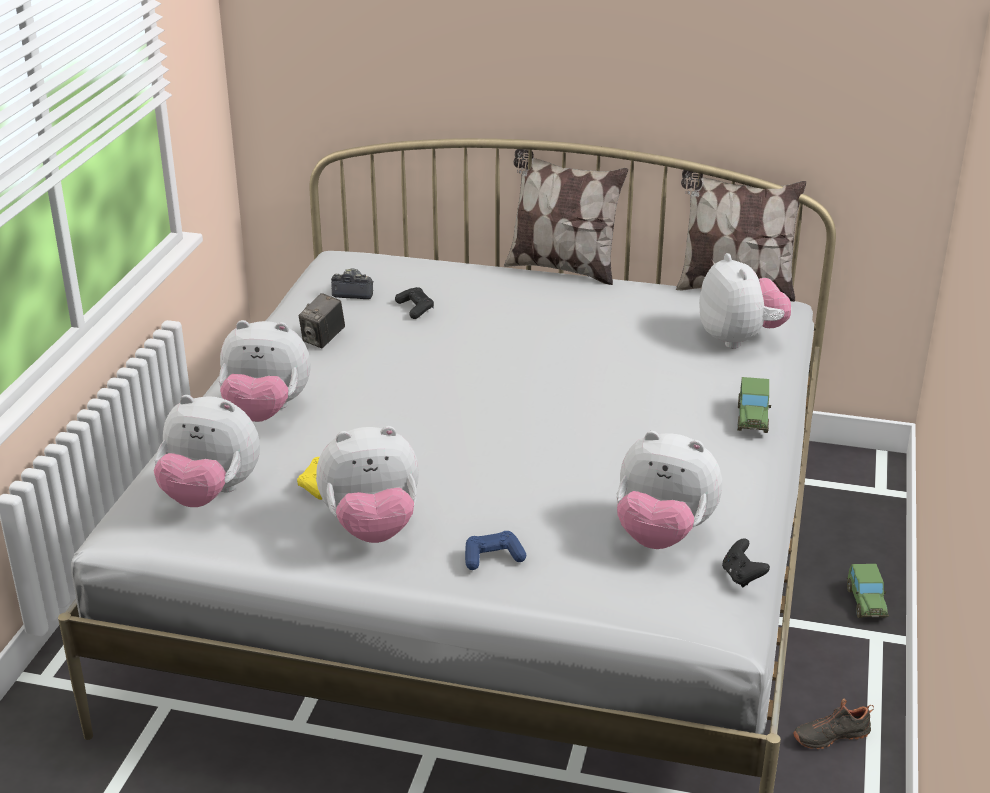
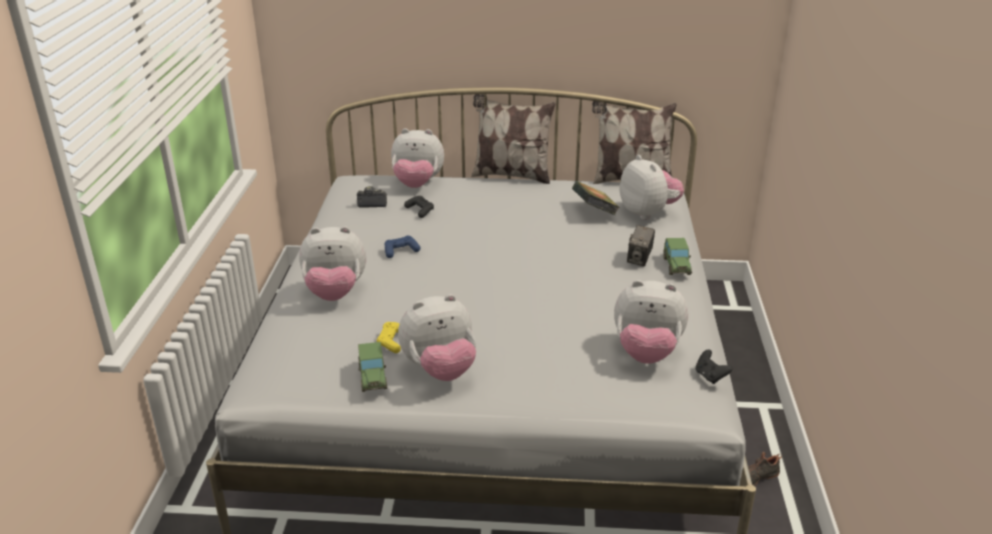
camera: 10 degrees left, 0 degrees up
(210, 494) = (312, 358): plush toy -> plush toy (417, 184)
(323, 339) = (361, 237): camera -> camera (639, 259)
(493, 557) = (534, 382): blue game controller -> blue game controller (401, 251)
(660, 332) = (594, 212): none -> book
(865, 602) = (748, 383): toy car -> toy car (372, 377)

